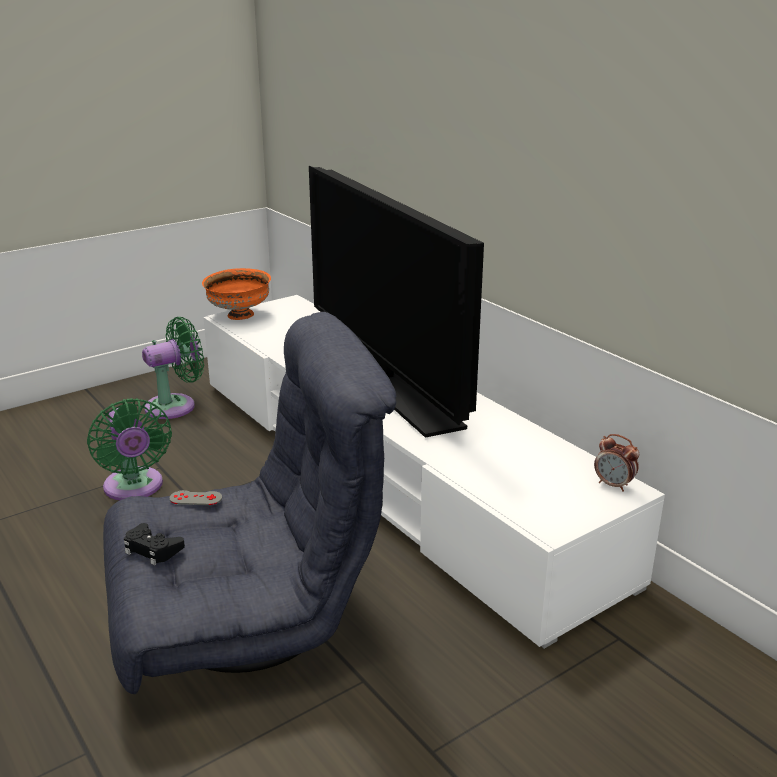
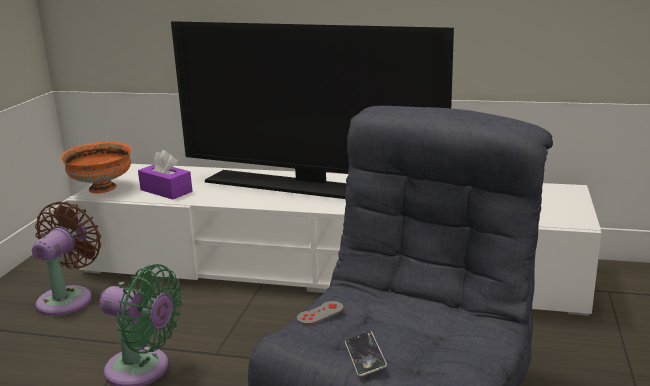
camera: 40 degrees left, 5 degrees down
(152, 549) = (365, 357): black game controller -> phone
(175, 406) = (68, 298): green fan -> brown fan
(276, 335) = (166, 191): none -> purple tissue box
(613, 485) = (558, 190): alarm clock -> none

